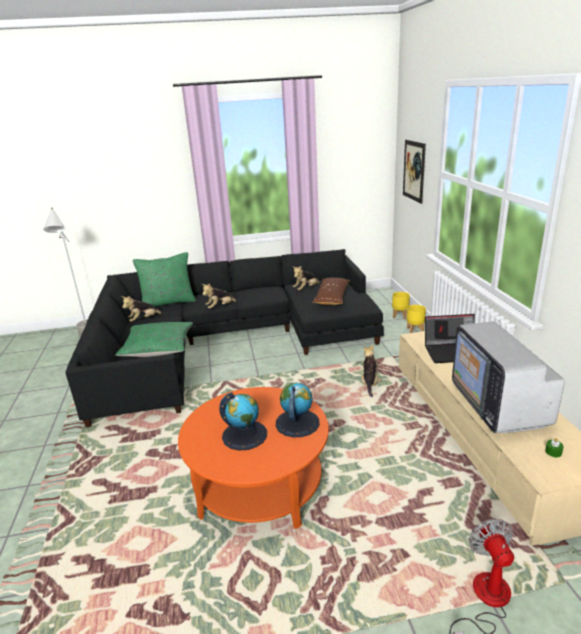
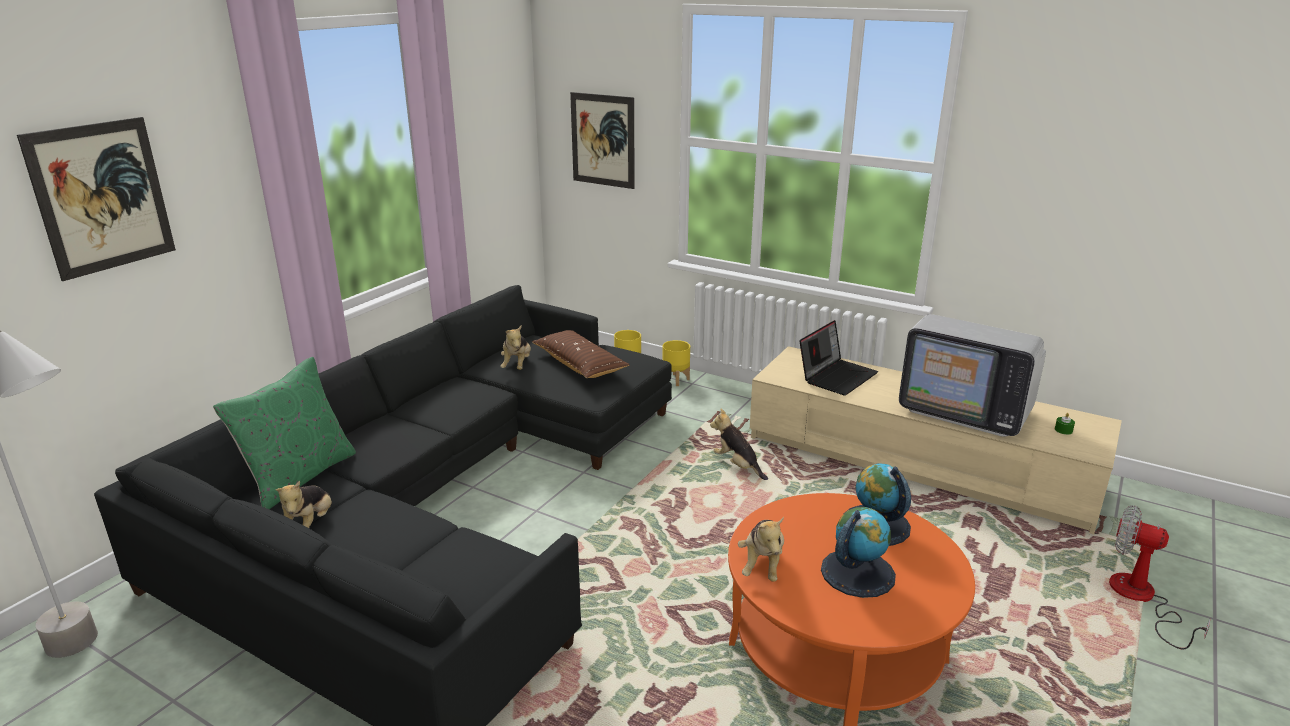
camera: 50 degrees left, 0 degrees up
(127, 169) = (102, 197): none -> picture
(158, 348) = (455, 553): green pillow -> none
(220, 307) = (421, 444): plush toy -> plush toy (762, 565)

